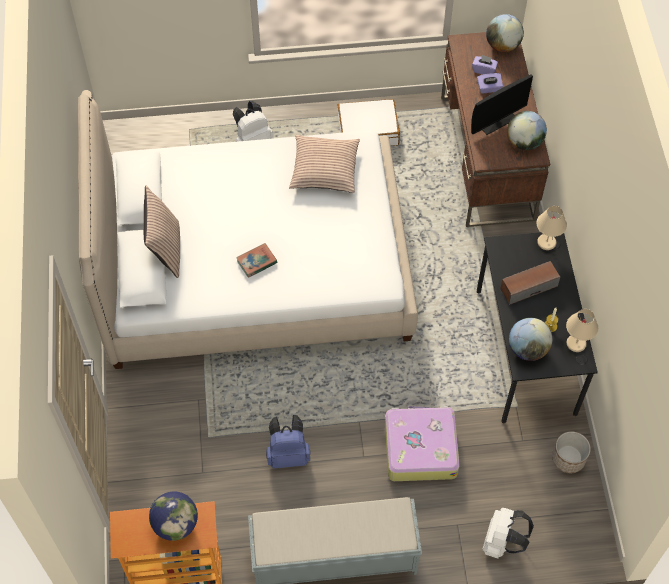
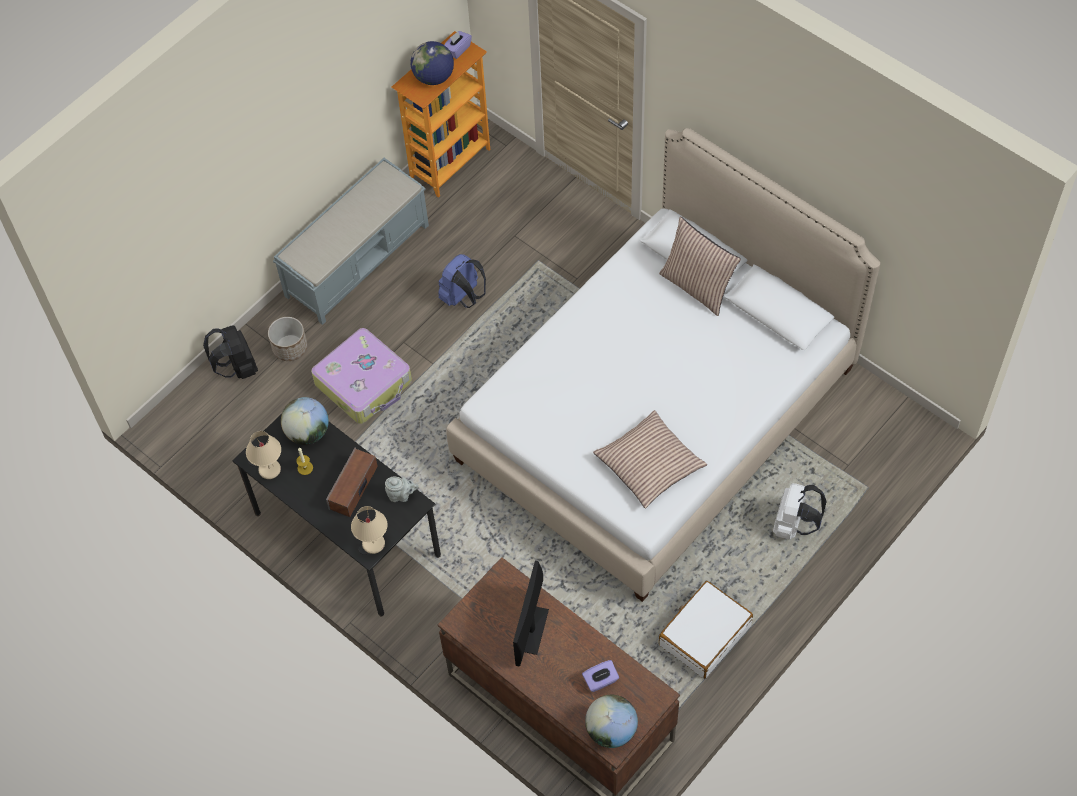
camera: 140 degrees right, 0 degrees up
(257, 262) = (612, 336): book -> none
(489, 88) = (575, 662): purple tissue box -> purple tissue box (457, 49)
(501, 258) = (401, 495): none -> grey teapot
(502, 542) = (237, 367): white backpack -> black backpack
(524, 142) = (483, 627): globe -> none
(568, 459) = (234, 472): planter -> planter (289, 348)

